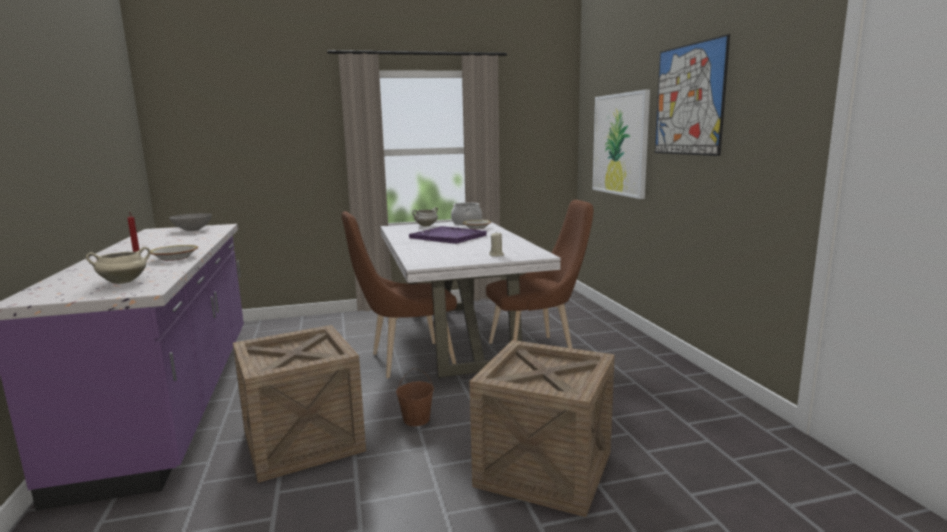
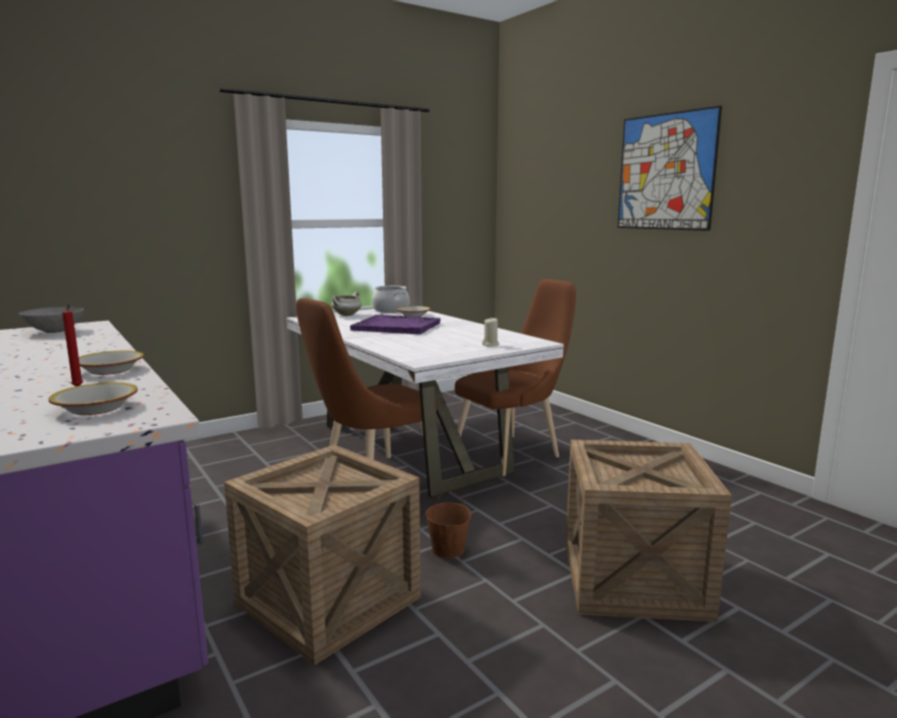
camera: 20 degrees left, 0 degrees up
(124, 282) = (96, 408): beige cooking pot -> bowl
(620, 144) = (564, 218): picture -> none

